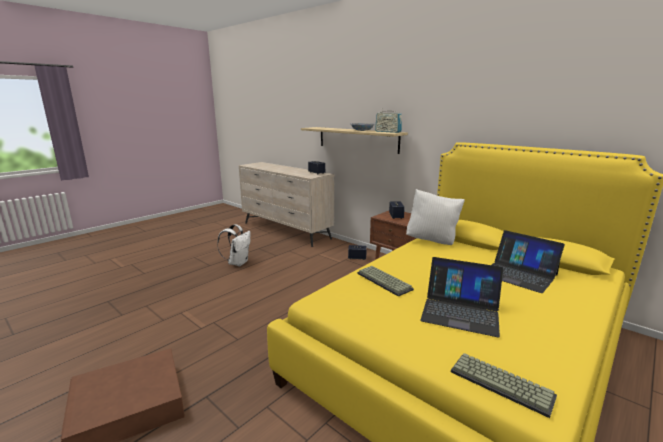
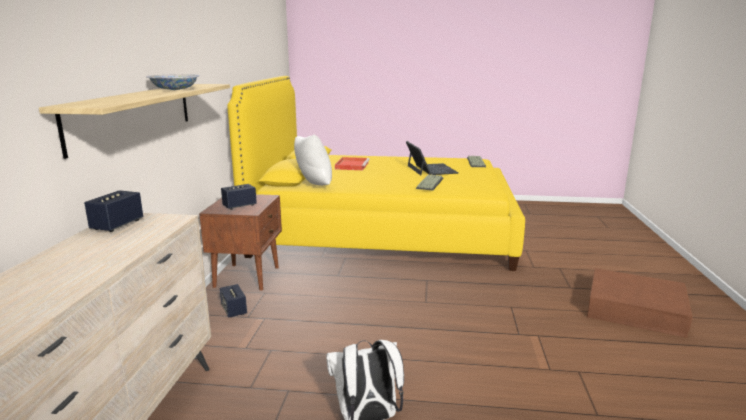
camera: 125 degrees left, 0 degrees up
(388, 132) = (193, 85): radio -> none
(519, 274) = (352, 165): laptop -> red tray

